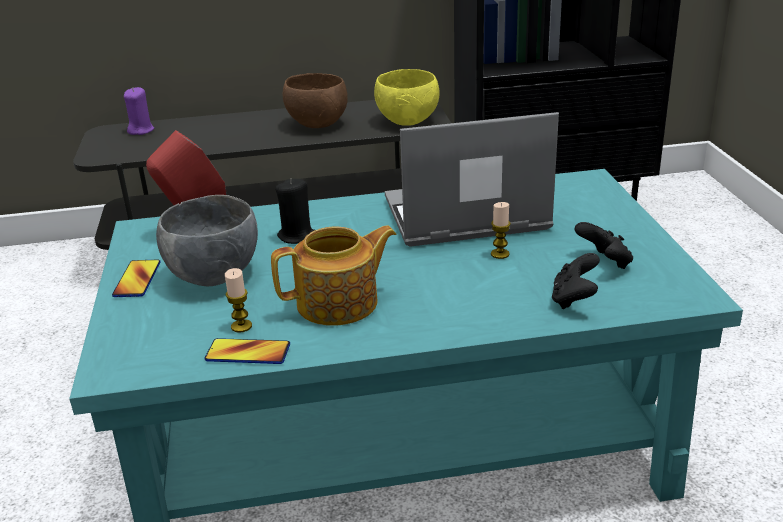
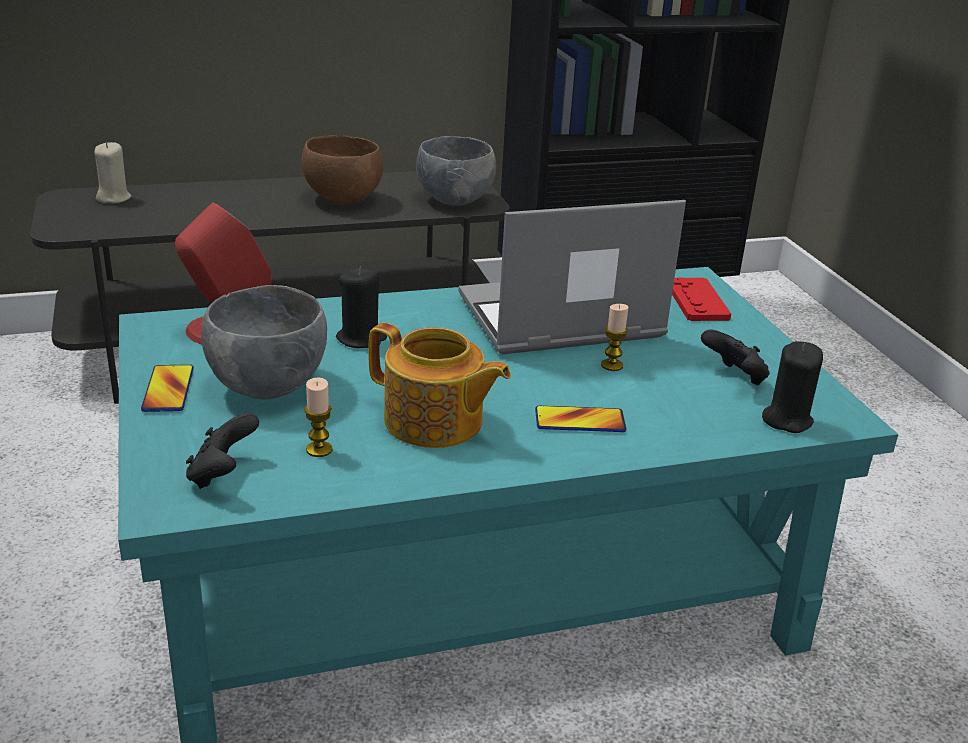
camera: 10 degrees left, 0 degrees up
(141, 130) = (113, 198): purple candle -> beige candle
(248, 353) = (336, 482): phone -> phone (579, 421)
(339, 303) = (434, 422): teapot -> teapot turned 60 degrees clockwise
(407, 121) = (454, 200): yellow bowl -> grey bowl
(574, 299) = (710, 420): black game controller -> black game controller (222, 475)
(587, 198) = (697, 301): none -> red game controller
(642, 298) = (786, 420): none -> black candle

